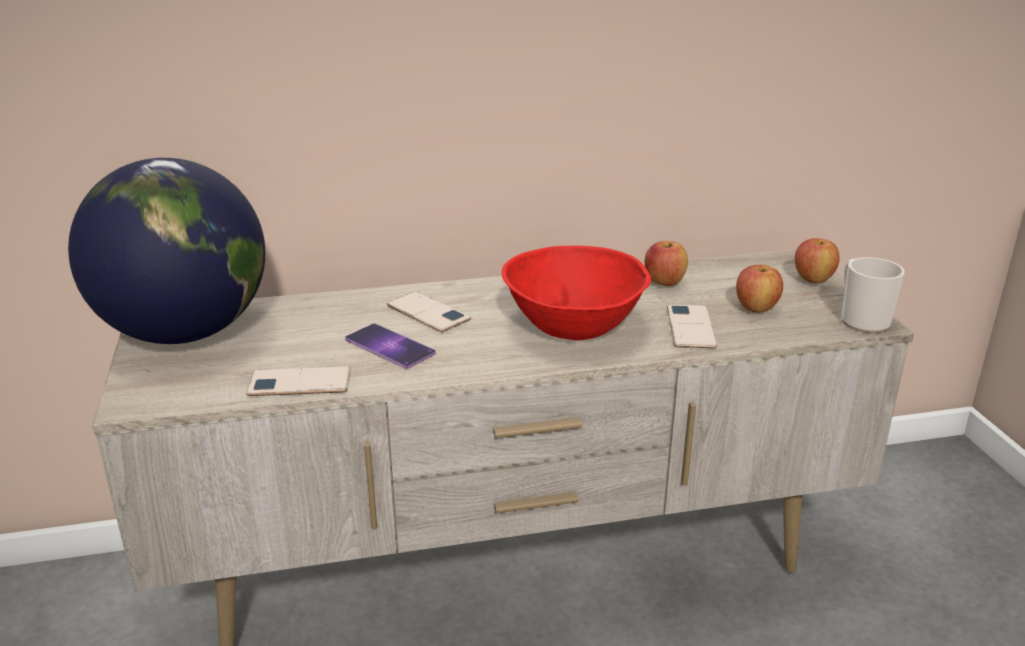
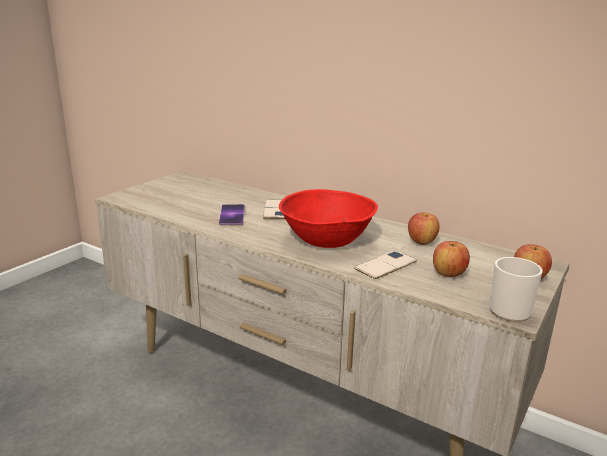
camera: 45 degrees right, 5 degrees down
(185, 333) = (178, 183): globe -> none
(299, 383) = (174, 212): phone -> none

